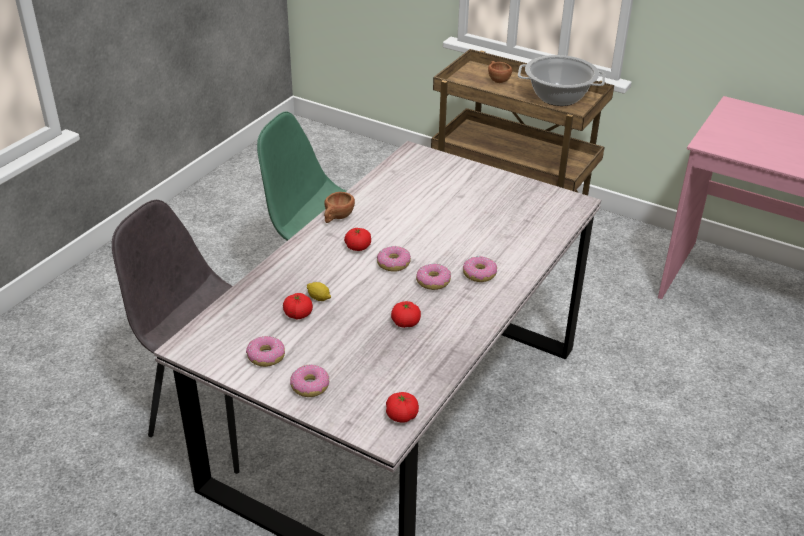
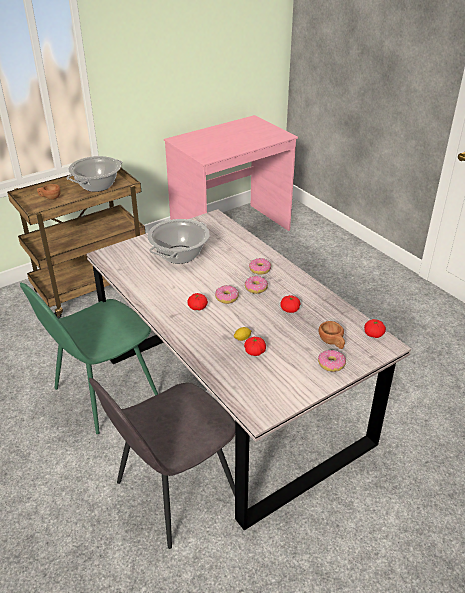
camera: 65 degrees left, 0 degrees up
(266, 356) = (292, 377): donut -> none
(337, 218) = (155, 307): brown cup -> brown cup (332, 343)
(459, 202) = (179, 254): none -> cooking pot

